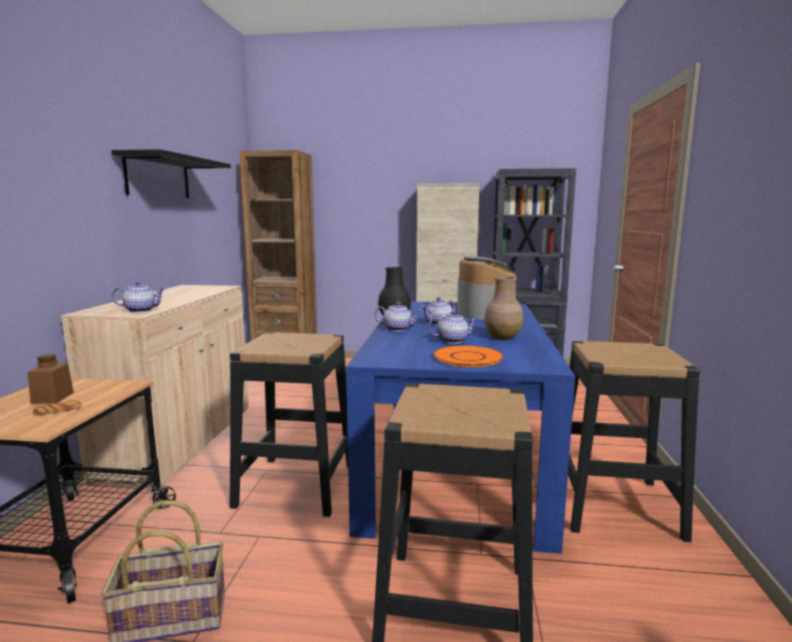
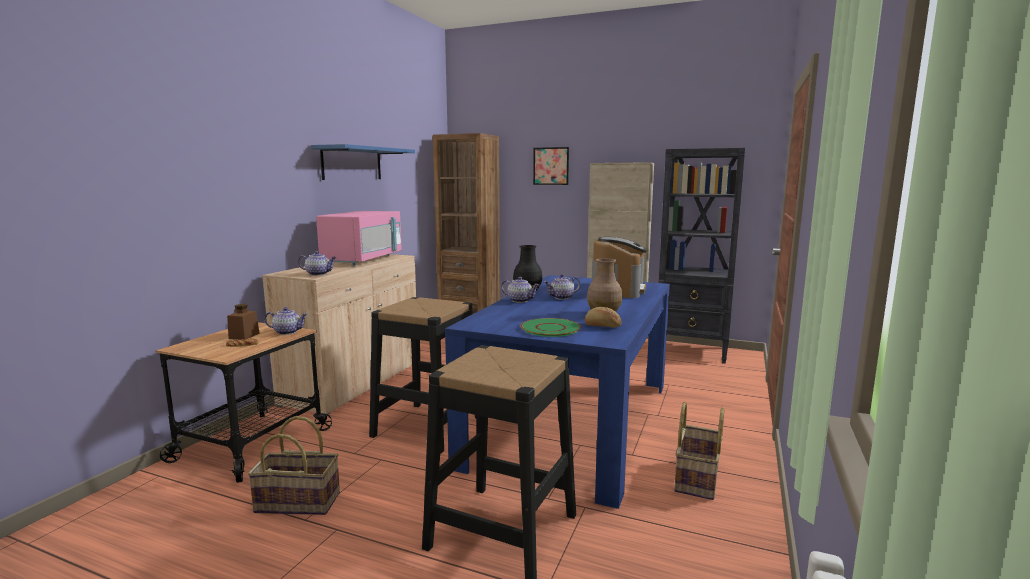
camera: 15 degrees right, 0 degrees up
(158, 177) = (352, 163): black shelf -> blue shelf
(183, 292) = (363, 260): none -> pink microwave
(370, 188) = (551, 166): none -> picture
(452, 340) = (555, 313): teapot -> teapot (288, 332)
(468, 358) = (551, 328): orange plate -> green plate
(518, 351) = (602, 326): none -> bread
(615, 505) = (698, 479): black stool -> basket

